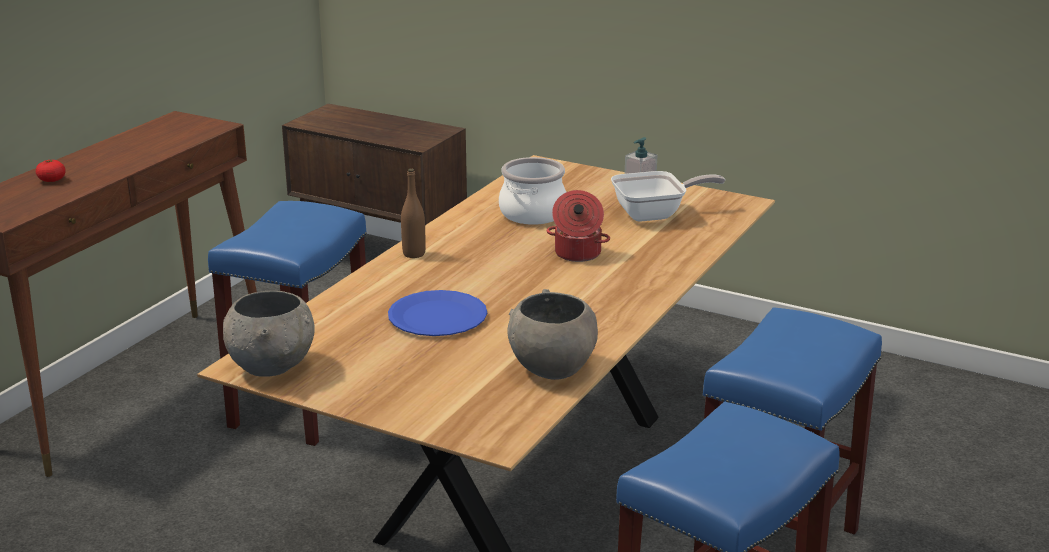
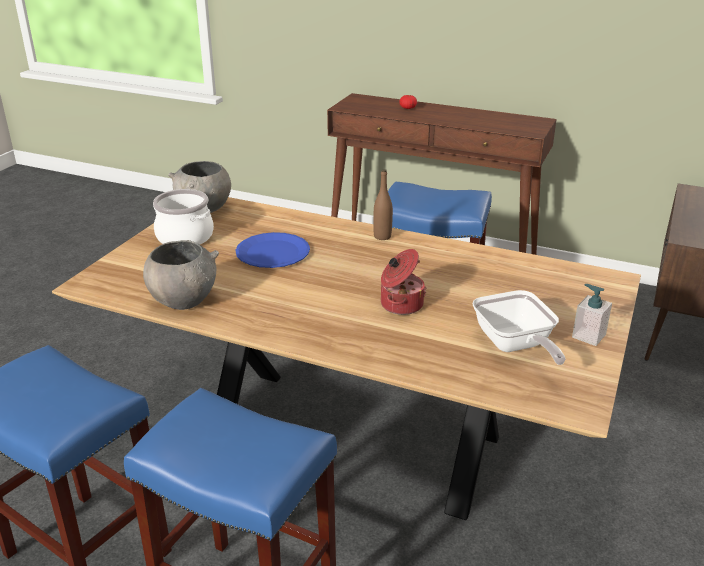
camera: 85 degrees right, 5 degrees up
(532, 213) = (485, 280): cooking pot -> cooking pot (185, 237)

